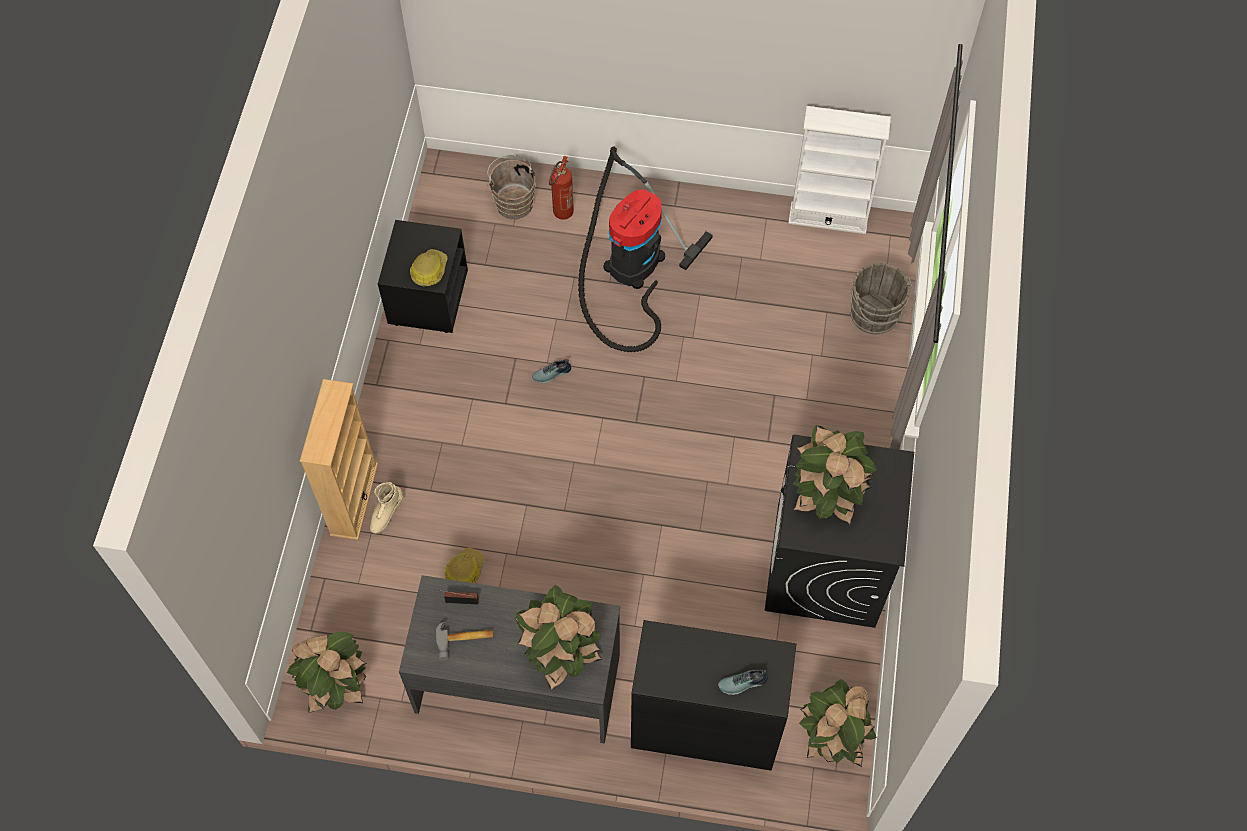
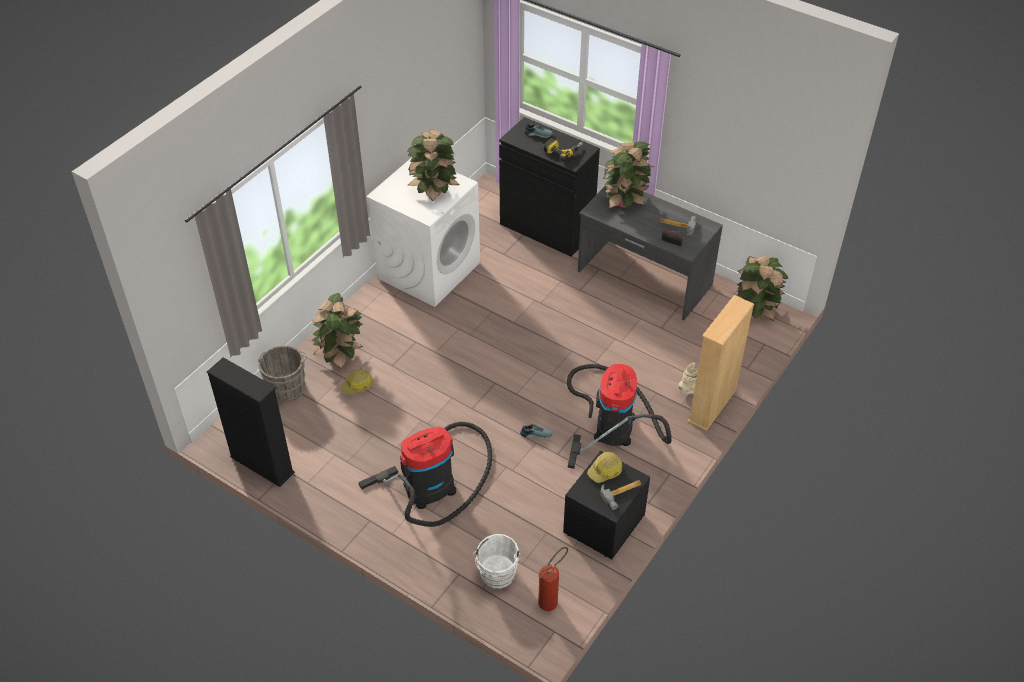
camera: 155 degrees left, 15 degrees down
(400, 252) = (622, 494): none -> hammer
(464, 571) = (652, 341): hard hat -> hard hat (357, 385)
(467, 424) = (613, 423): none -> vacuum cleaner
(514, 201) = (497, 576): brown bucket -> white bucket
(561, 215) = (465, 548): fire extinguisher -> fire extinguisher (551, 600)
(684, 659) = (563, 150): none -> power drill
(826, 566) = (429, 270): black washing machine -> white washing machine
(828, 218) = (262, 465): white bookcase -> black bookcase
(831, 740) = (483, 202): potted plant -> potted plant (340, 356)

